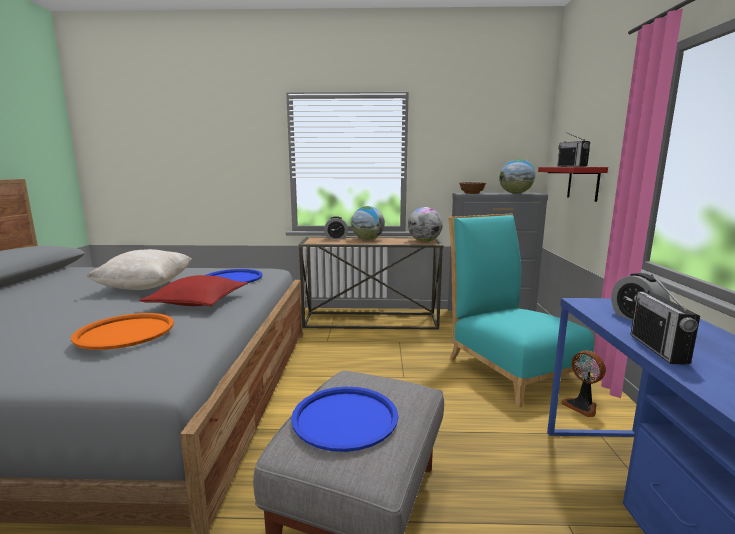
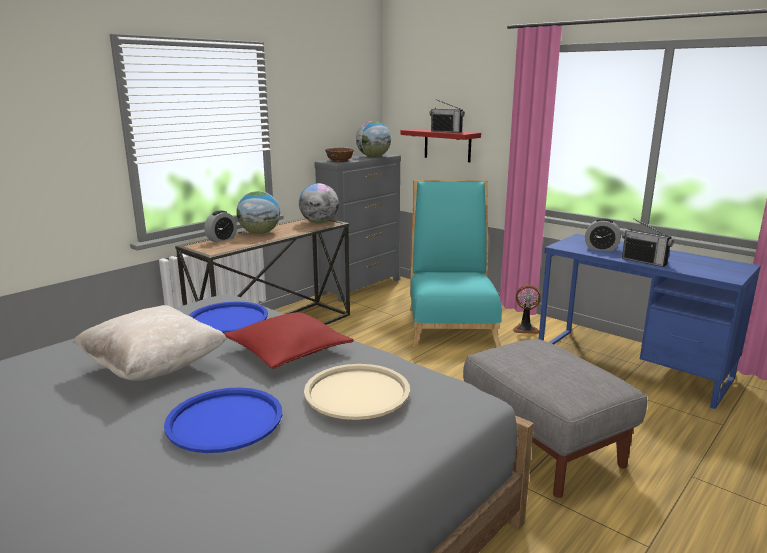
camera: 50 degrees left, 5 degrees up
(125, 332) = (357, 392): orange tray -> beige tray
(345, 418) = (555, 372): blue tray -> blue tray (225, 420)
(509, 367) = (450, 323): turquoise chair -> turquoise chair turned 75 degrees clockwise

